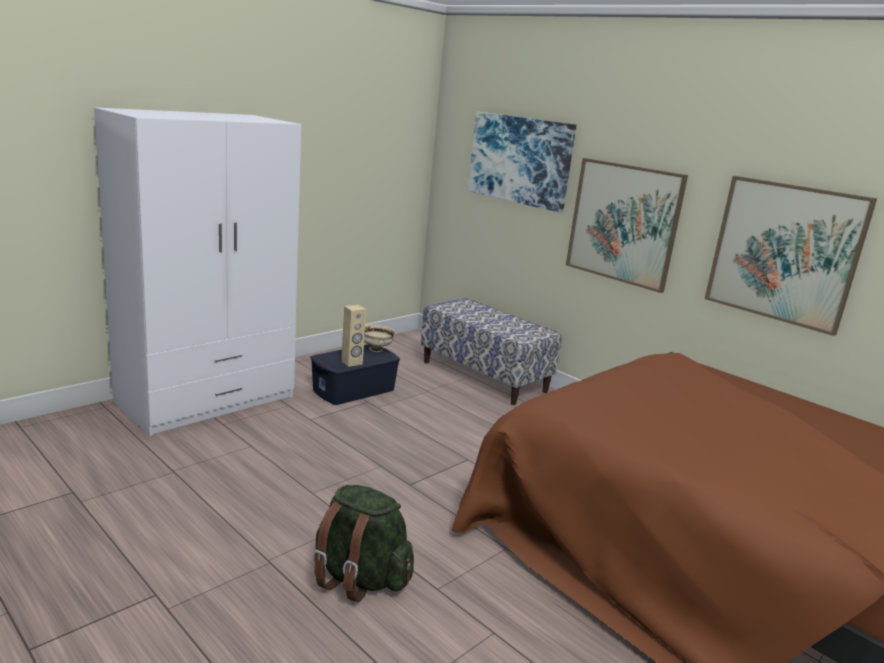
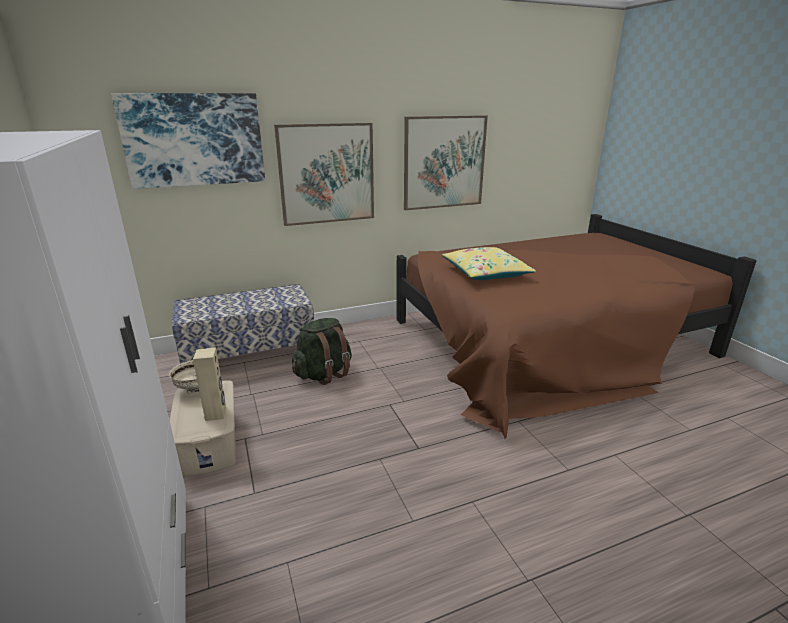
camera: 65 degrees left, 5 degrees up
(354, 390) = (210, 442): blue storage box -> beige storage box
(359, 578) = (556, 513): green backpack -> green backpack (324, 374)
(654, 391) = (485, 273): none -> yellow pillow

